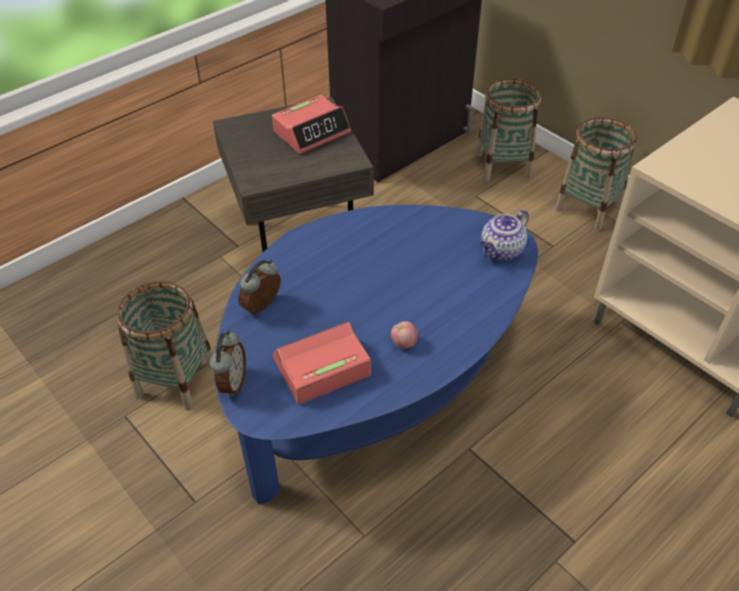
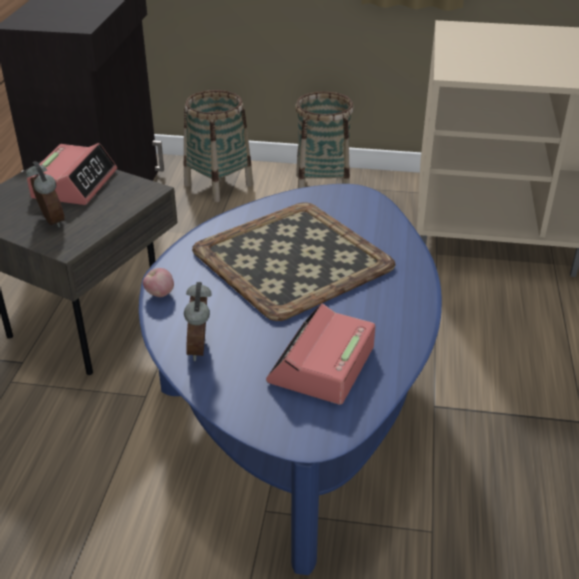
camera: 40 degrees left, 10 degrees down
(176, 379) = (87, 522): basket -> none
(232, 383) = (253, 426): alarm clock -> alarm clock (50, 221)
(397, 272) = (292, 260): none -> tray
(403, 343) = (367, 308): apple -> apple (159, 294)
(501, 251) = (357, 206): teapot -> none

